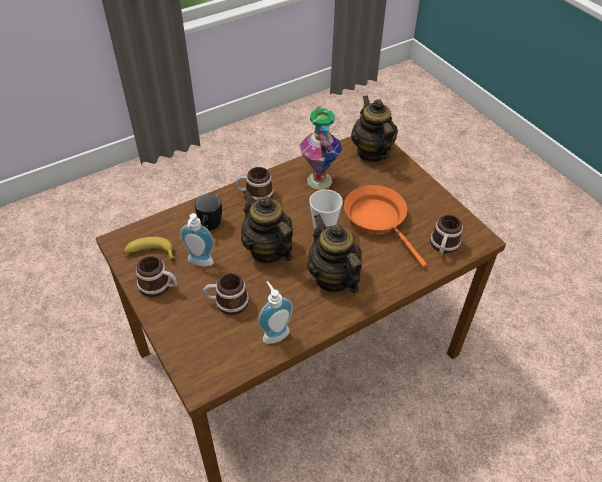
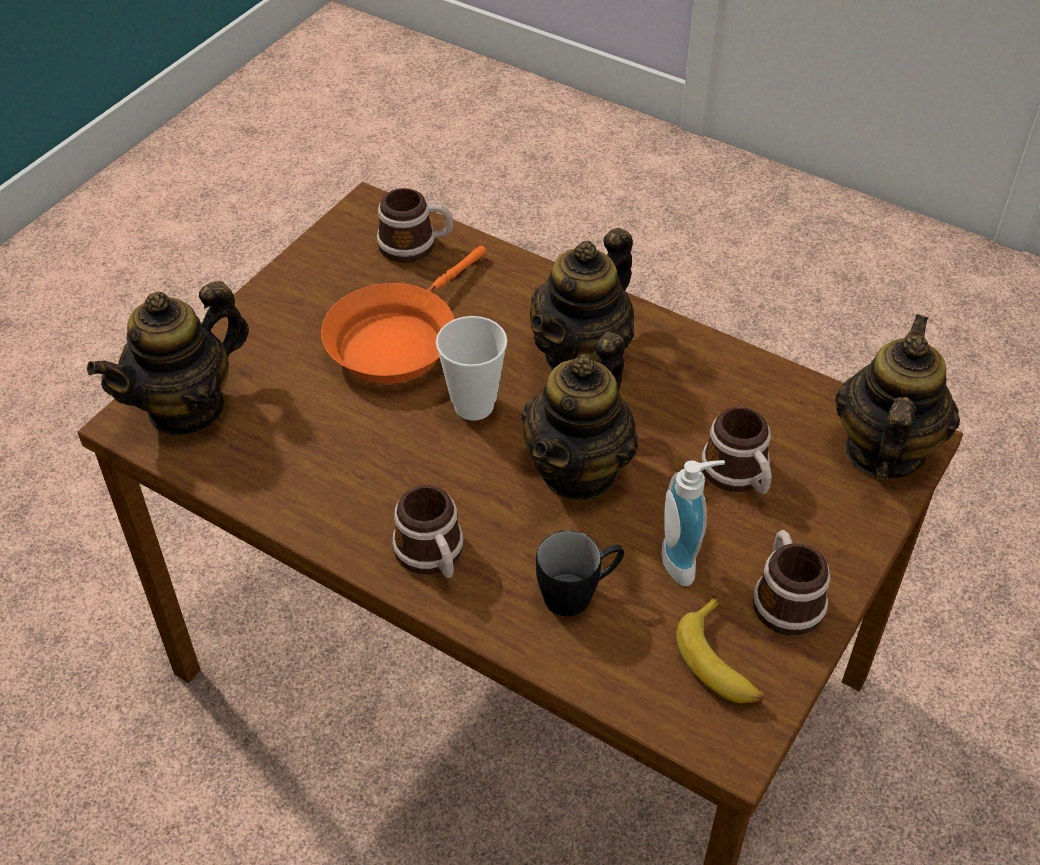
camera: 115 degrees left, 0 degrees up
(202, 366) = (883, 451): none -> teapot
(274, 333) = (749, 388): soap dispenser -> none
(320, 180) = (326, 462): vase -> none

